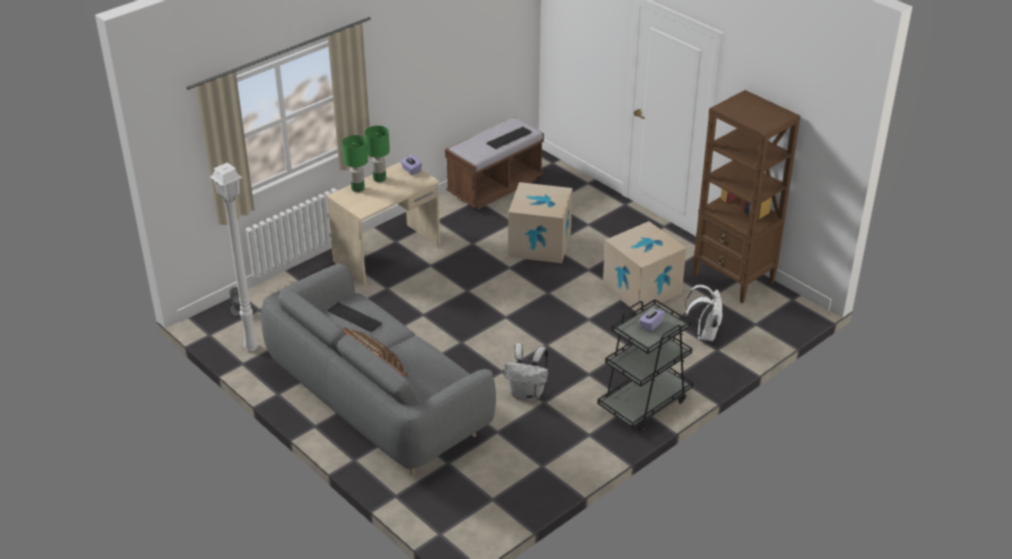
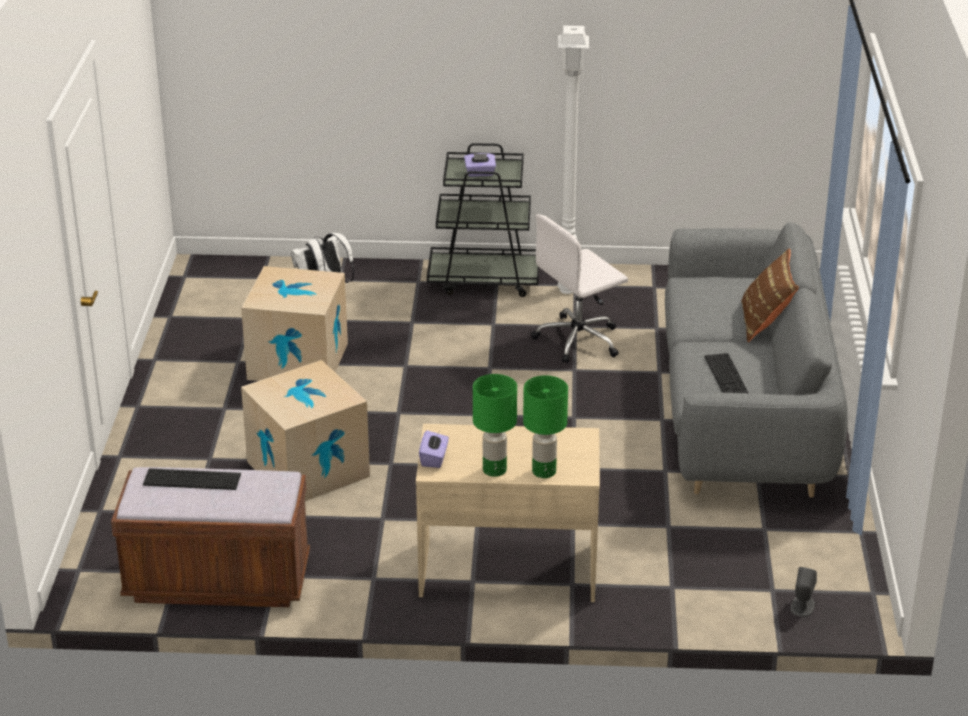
camera: 135 degrees left, 5 degrees down
(250, 347) = (832, 546): white floor lamp -> white floor lamp (568, 290)
(527, 393) = (579, 340): white backpack -> white office chair
(734, 279) = (193, 319): brown bookcase -> none

